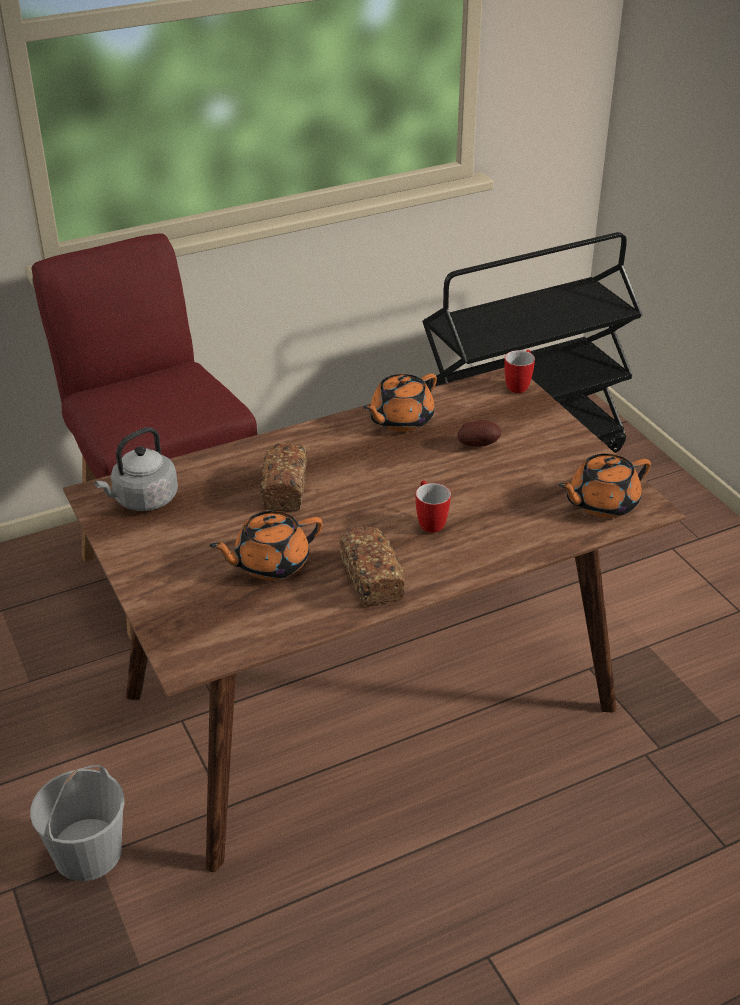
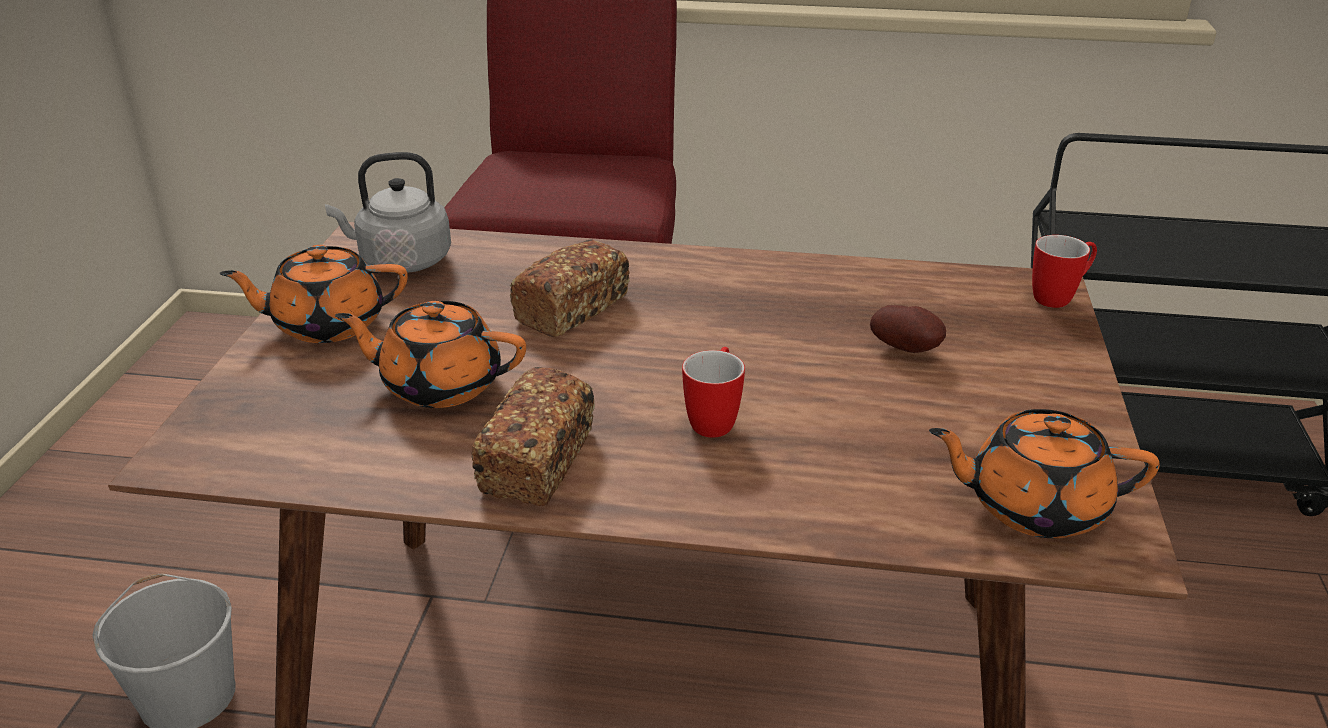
camera: 35 degrees right, 5 degrees down
(400, 420) = (826, 283): orange teapot -> orange teapot (327, 324)

